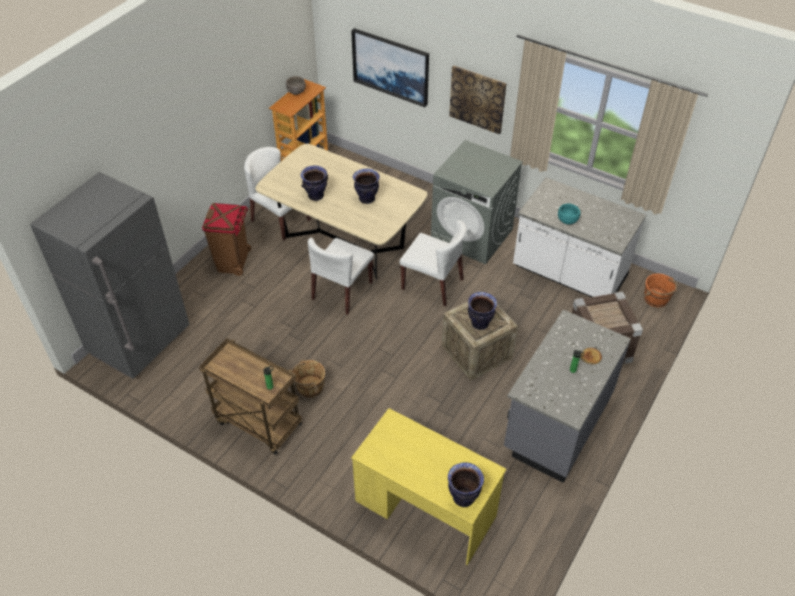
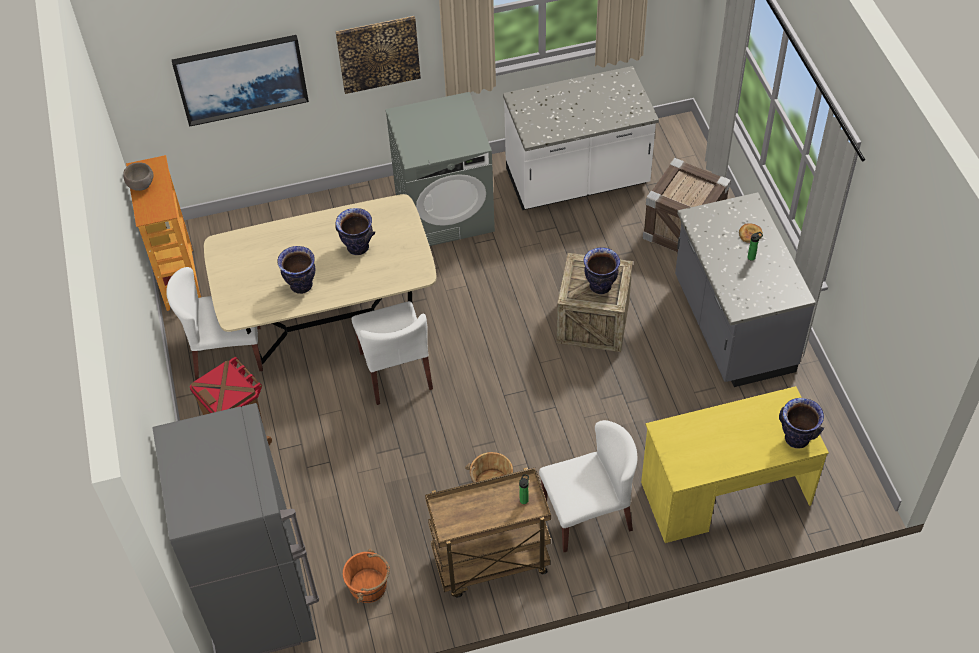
camera: 45 degrees left, 5 degrees up
(433, 284) = (472, 291): white chair -> white chair (587, 515)
(567, 221) = (577, 123): turquoise bowl -> none
(656, 299) = (675, 146): orange bucket -> orange bucket (369, 586)

